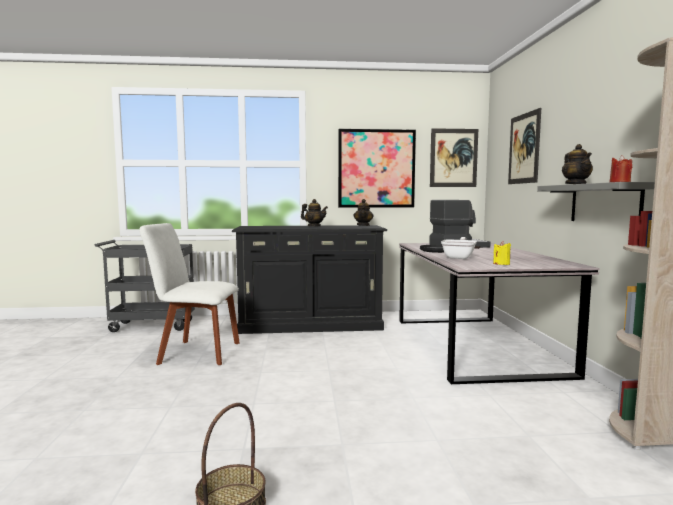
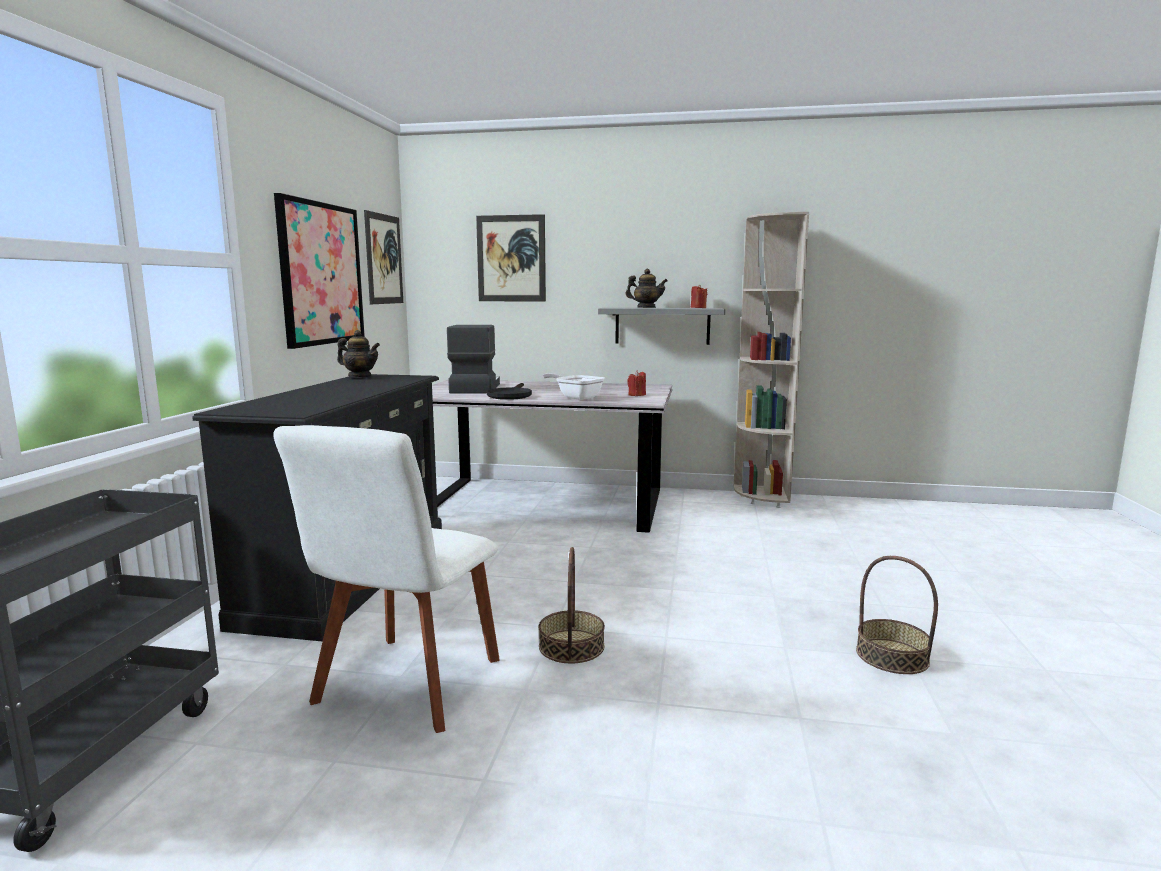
camera: 75 degrees left, 5 degrees up
(237, 379) = (571, 646): none -> basket
(314, 226) = (336, 389): teapot -> none
(501, 264) = (636, 395): yellow candle -> red candle

